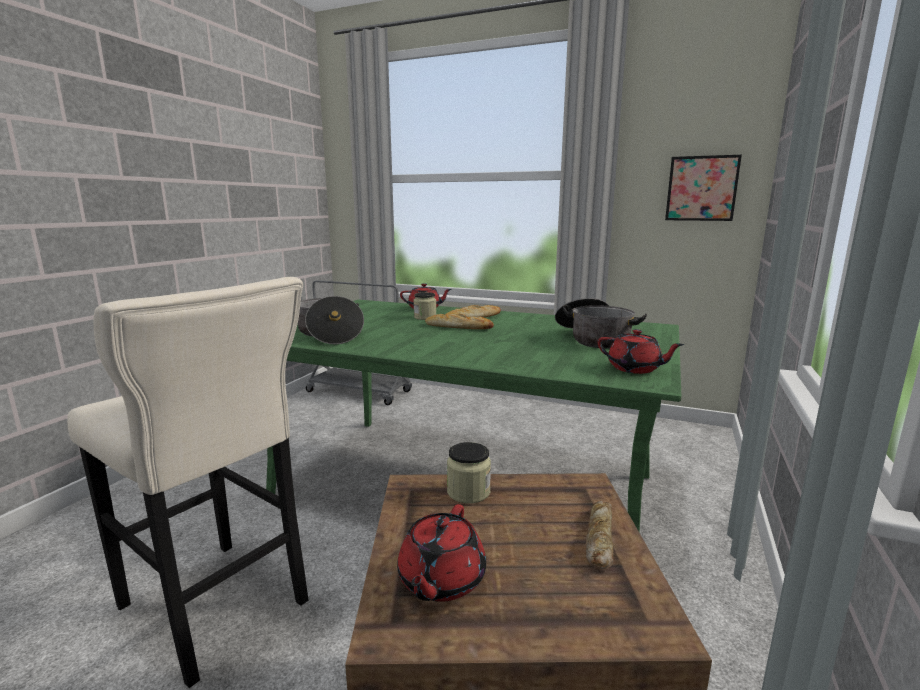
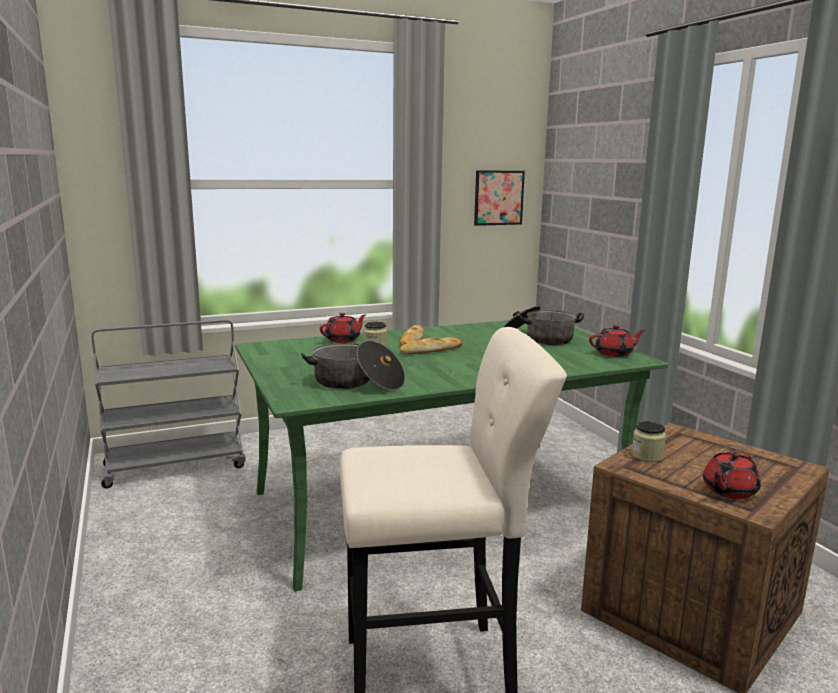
camera: 45 degrees left, 0 degrees up
(440, 580) = (728, 491): red teapot -> red teapot turned 75 degrees clockwise
(598, 538) = (730, 449): bread -> none

